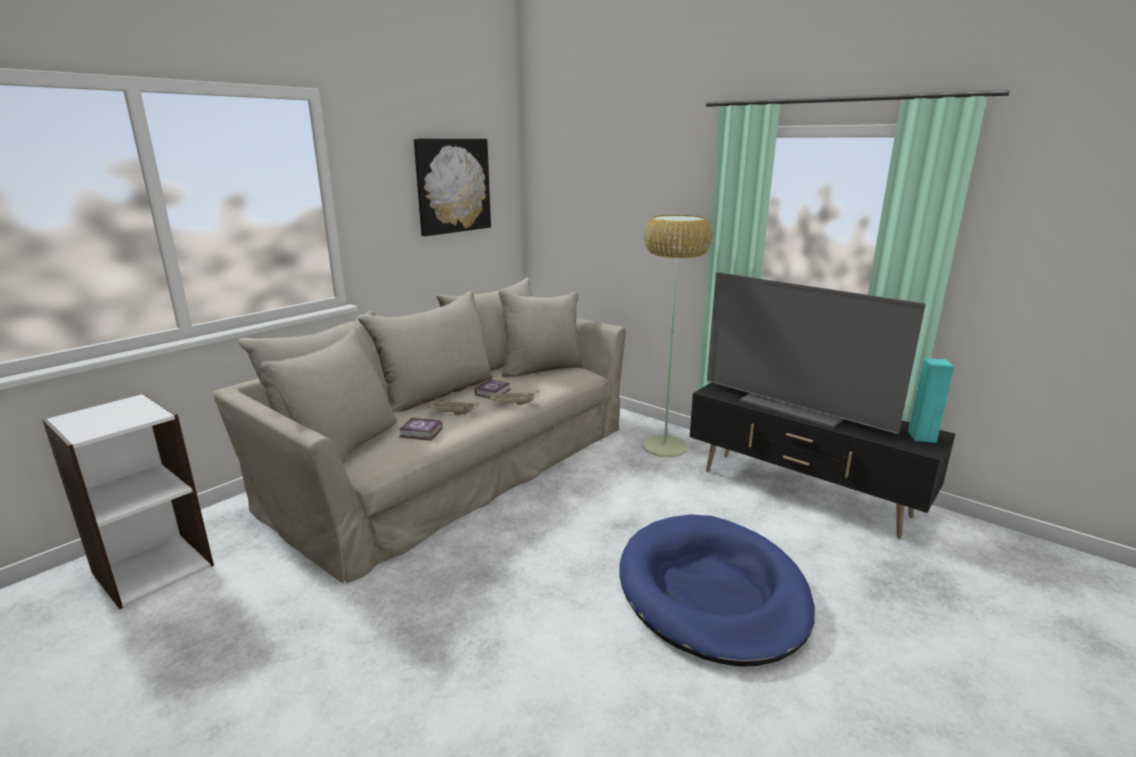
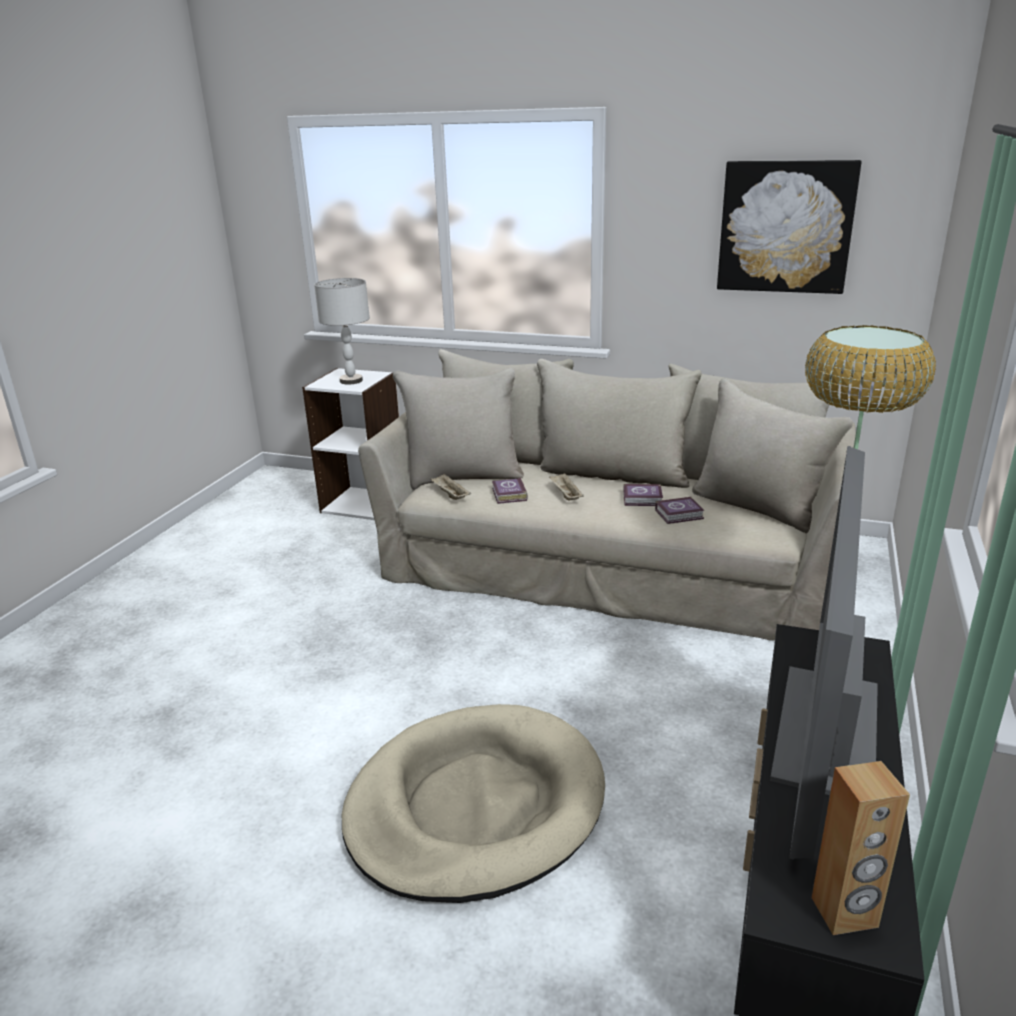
camera: 70 degrees right, 5 degrees up
(119, 416) = (350, 381): none -> grey table lamp
(514, 404) = (622, 518): beige tray -> beige tray (450, 495)
(529, 388) = (680, 514): none -> book
(712, 592) = (475, 806): blue dog bed -> beige dog bed
(922, 437) = (844, 913): turquoise speaker -> brown speaker

